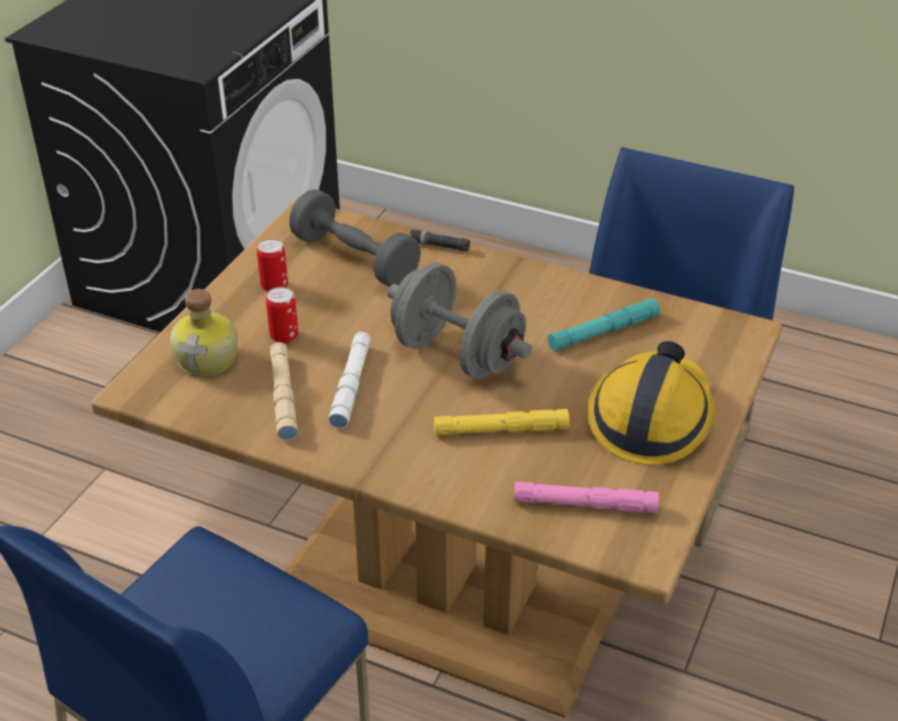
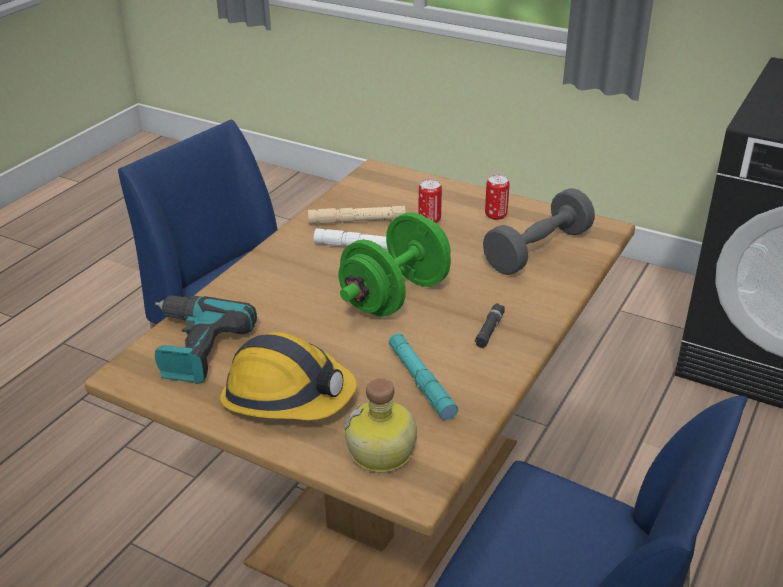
camera: 95 degrees right, 5 degrees down
(209, 358) = (406, 193): bottle -> bottle (382, 453)
(439, 245) = (564, 293): black flashlight -> black flashlight (489, 330)
(457, 355) = (395, 296): grey dumbbell -> green dumbbell
(501, 430) = (294, 313): yellow flashlight -> none
(585, 504) = (193, 347): pink flashlight -> power drill

